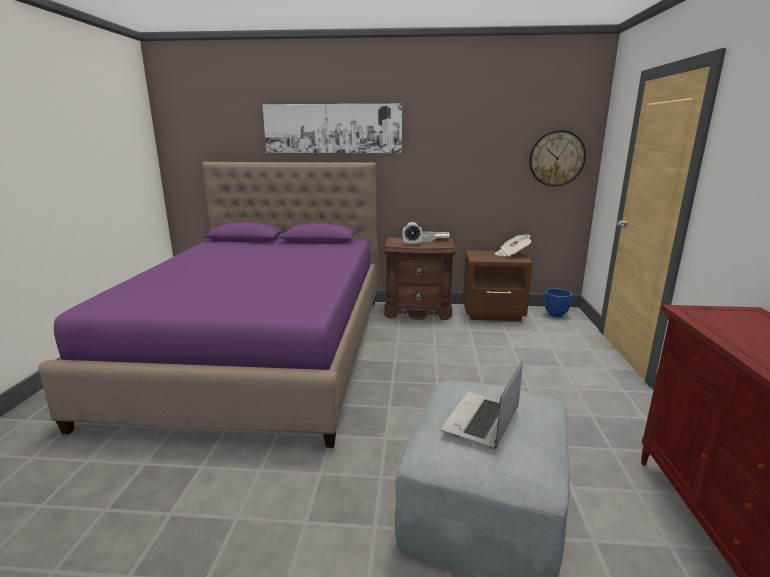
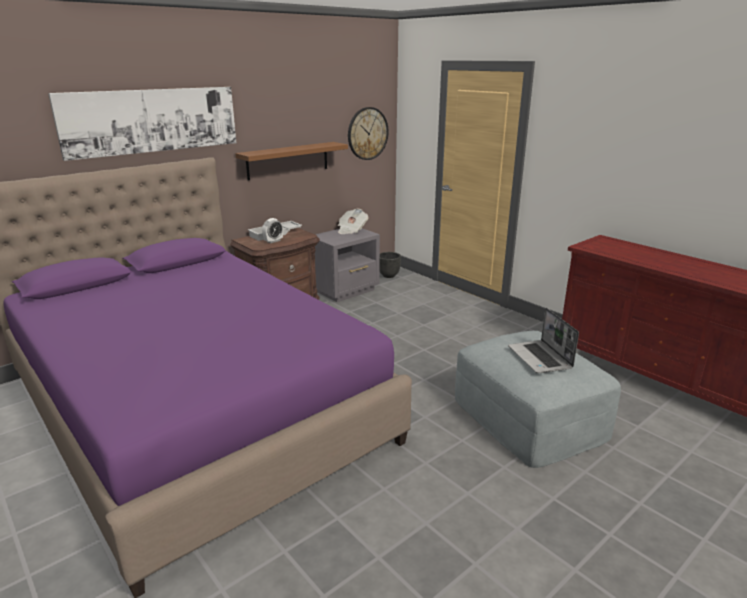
camera: 45 degrees left, 5 degrees up
(454, 175) = (288, 160): none -> brown shelf
(494, 314) = (346, 290): brown nightstand -> grey nightstand
(556, 314) = (389, 275): blue planter -> black planter

